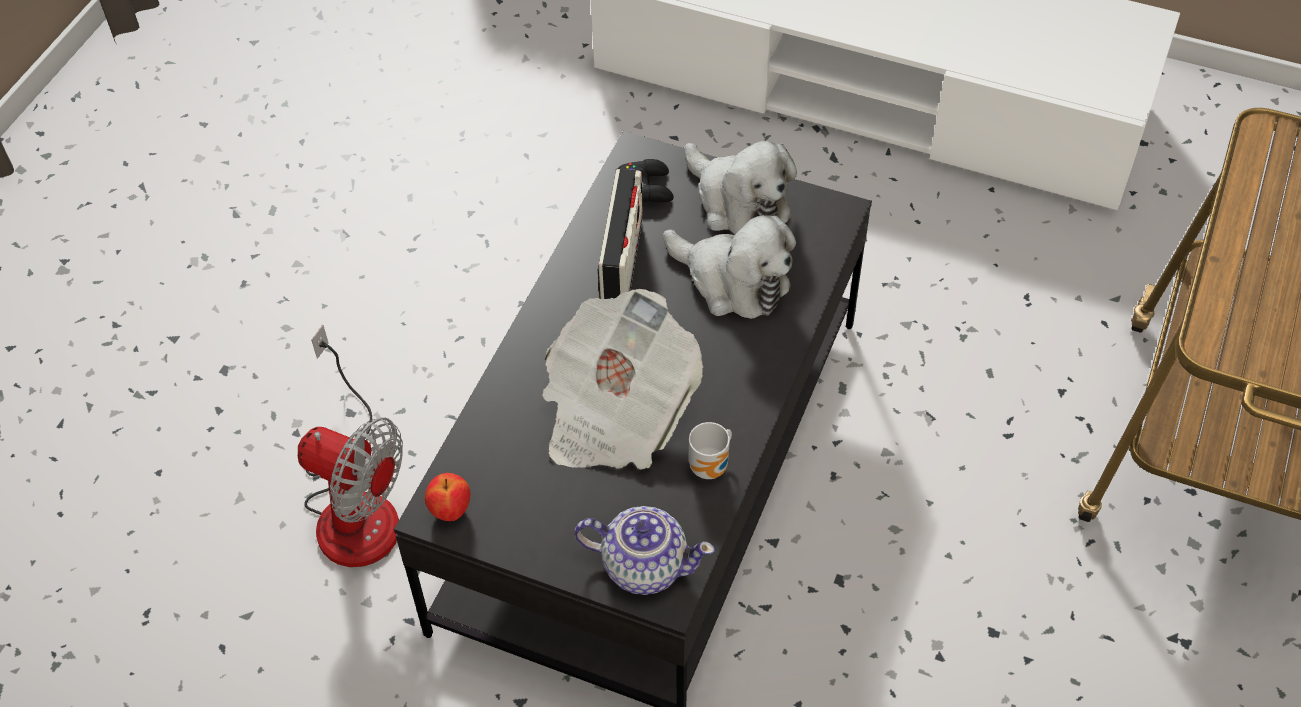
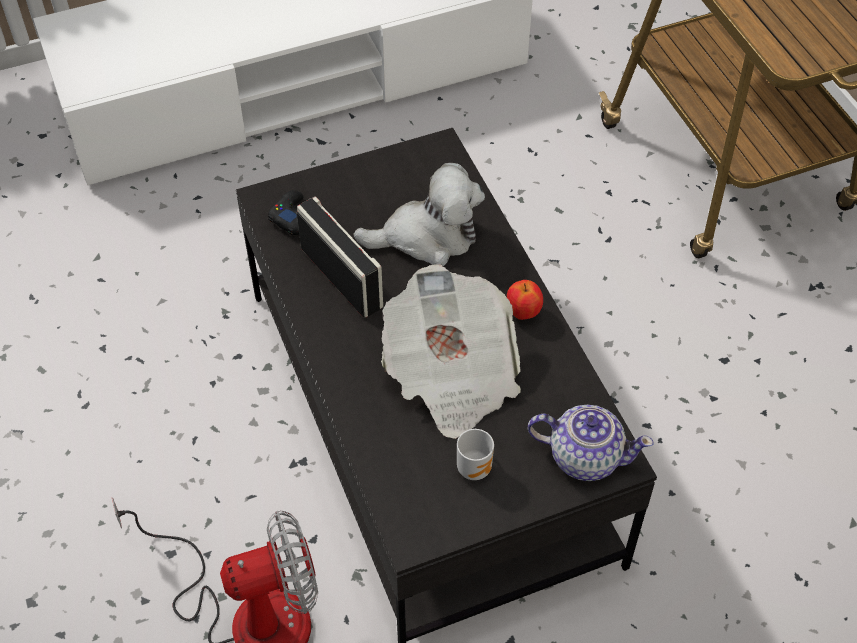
camera: 45 degrees left, 0 degrees up
(450, 511) = (421, 527): apple -> apple (523, 313)
(643, 565) = (584, 456): teapot -> teapot turned 45 degrees clockwise
(712, 467) = (552, 362): mug -> mug (475, 467)
(738, 202) = (371, 184): plush toy -> none

